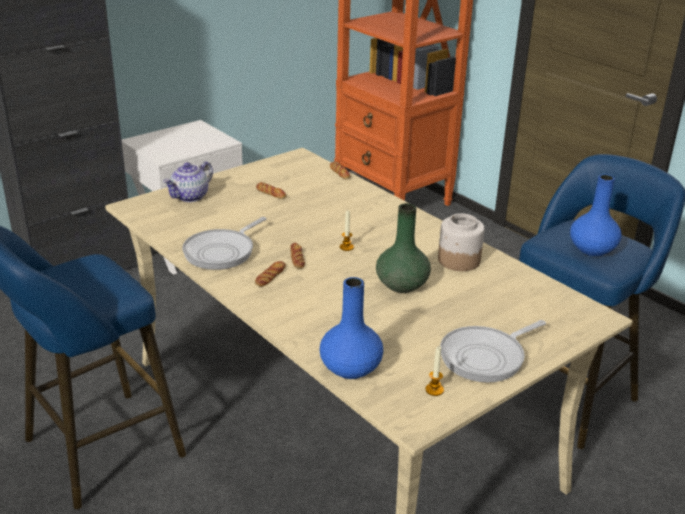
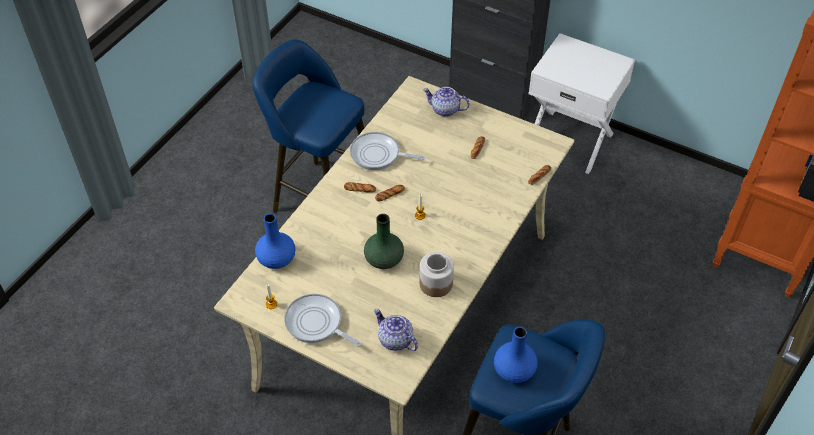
camera: 70 degrees right, 20 degrees up
(534, 304) = (395, 340): none -> teapot

